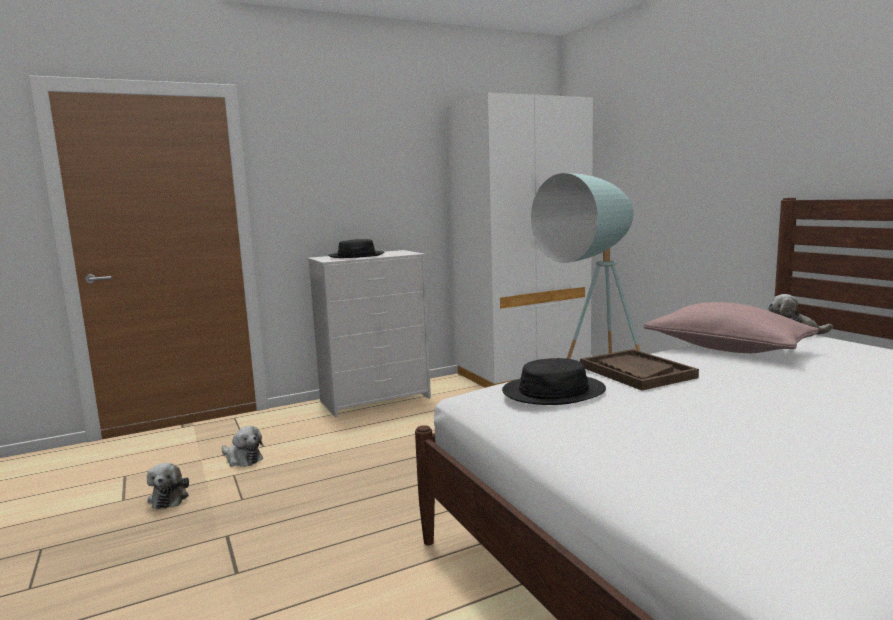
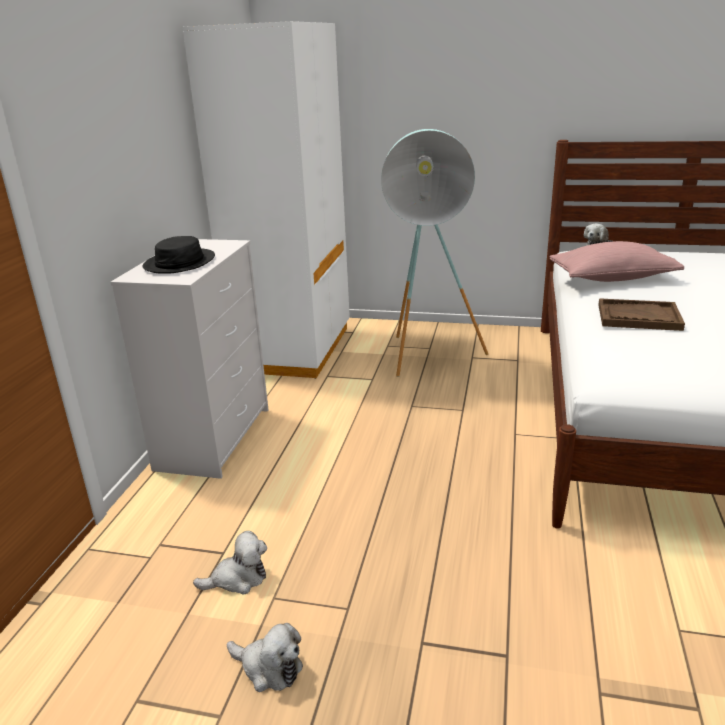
camera: 50 degrees left, 15 degrees up
(553, 391) = (653, 353): black hat -> none

